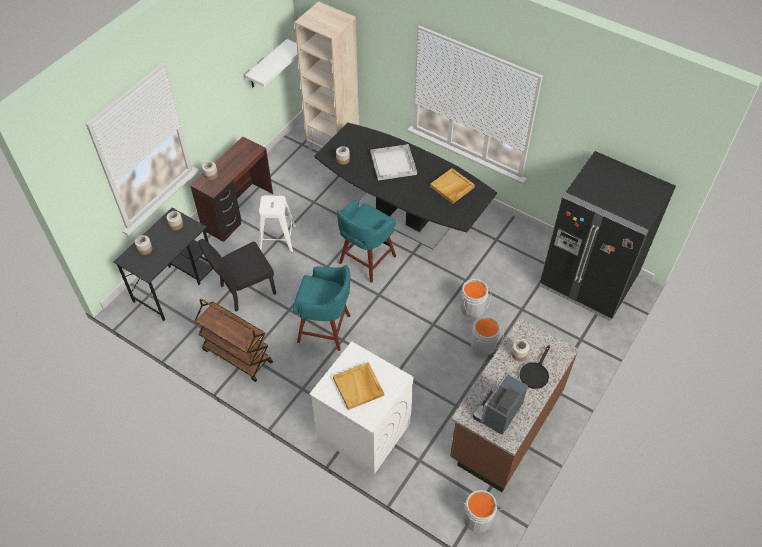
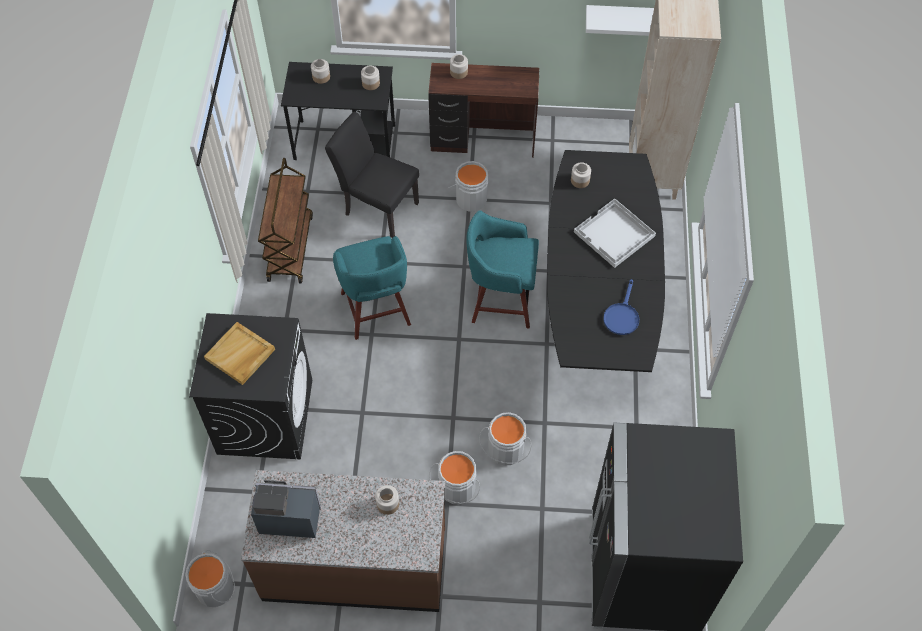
camera: 60 degrees right, 5 degrees up
(278, 239) = (470, 198): white stool -> grey bucket
(363, 430) = (265, 416): white washing machine -> black washing machine
(452, 187) = (621, 316): beige tray -> blue frying pan
(535, 373) = (370, 534): black frying pan -> none

